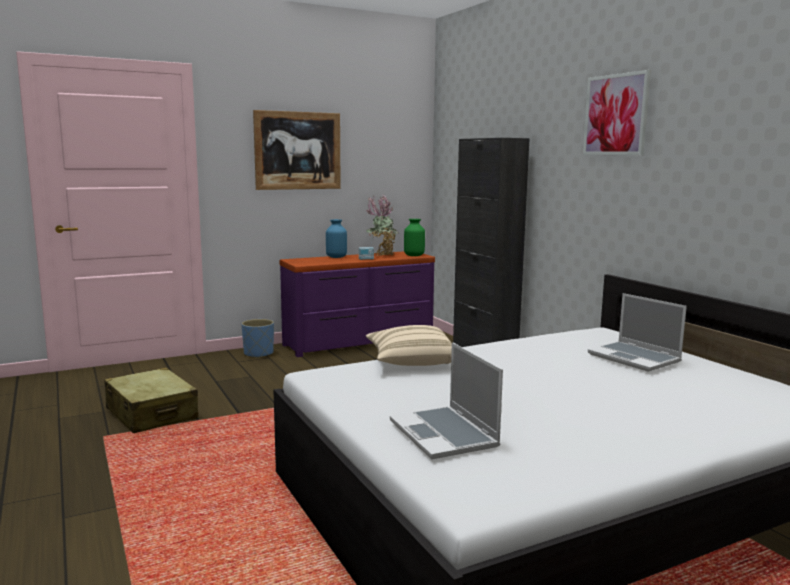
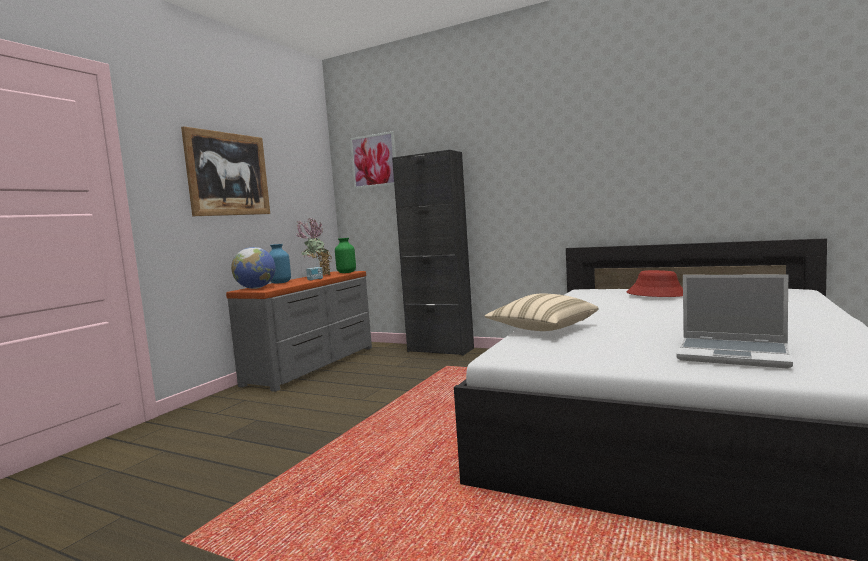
camera: 35 degrees left, 5 degrees down
(152, 414) = (204, 492): beige suitcase -> none
(258, 354) = (226, 400): blue planter -> none
(303, 260) = (256, 288): none -> globe
(359, 342) = (313, 365): purple dresser -> grey dresser
(616, 115) = (554, 123): picture -> picture (374, 161)
(635, 358) = (656, 294): laptop -> red hat

